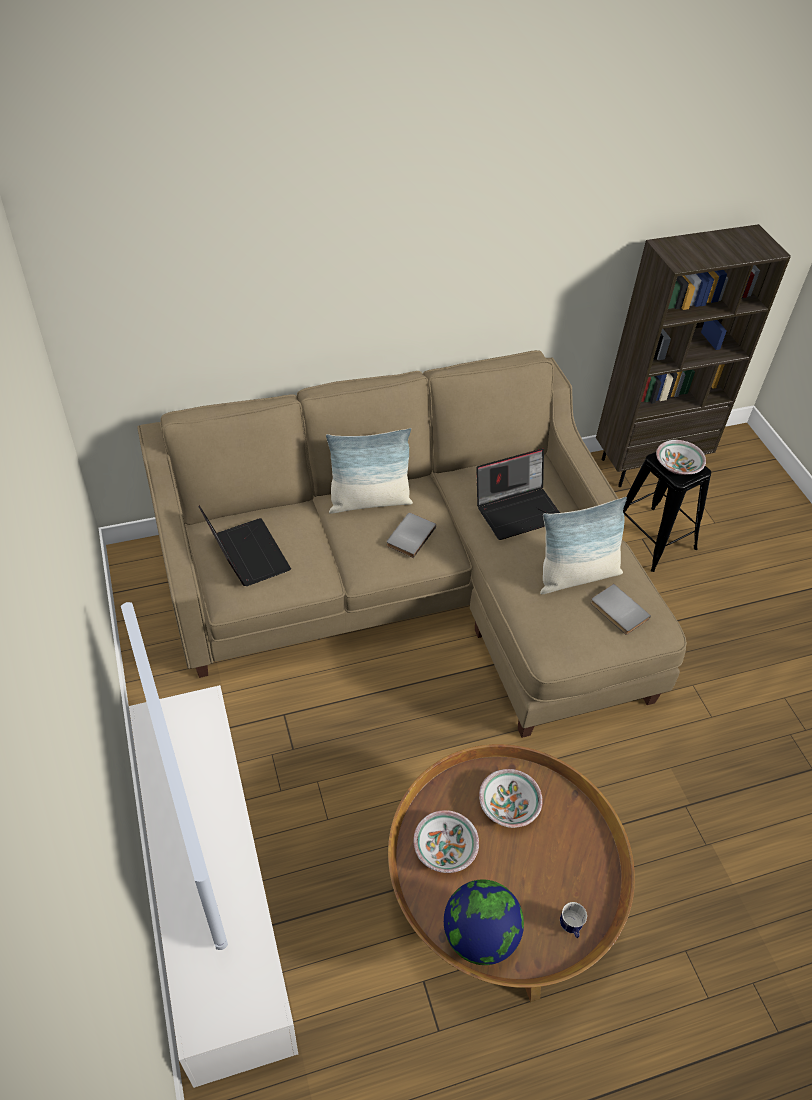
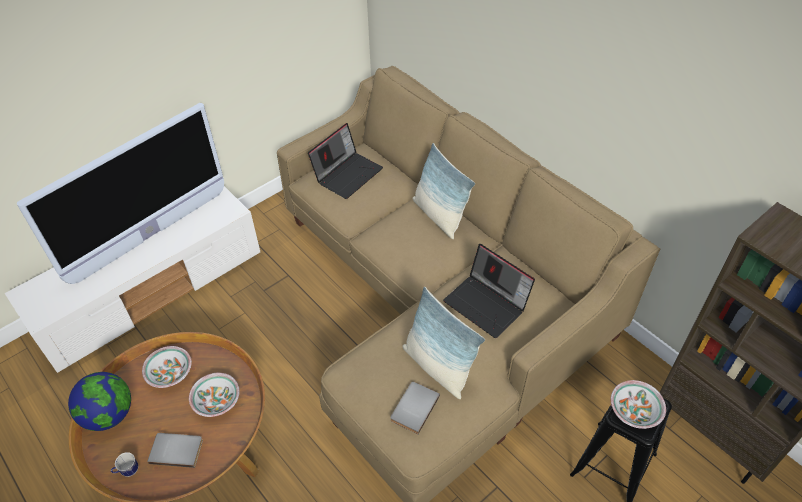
camera: 70 degrees right, 0 degrees up
(409, 536) = (418, 249): grey book -> grey book (176, 449)

